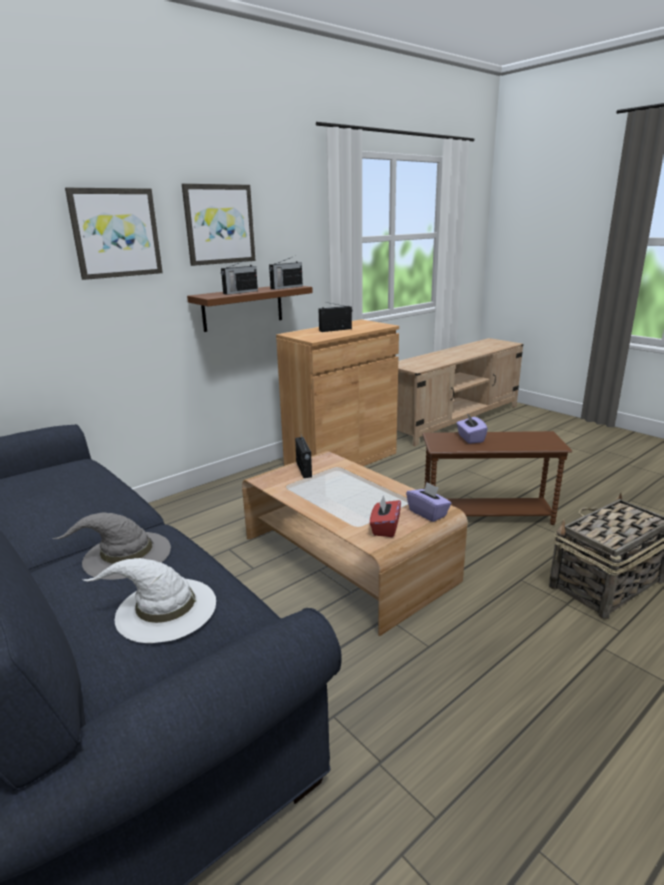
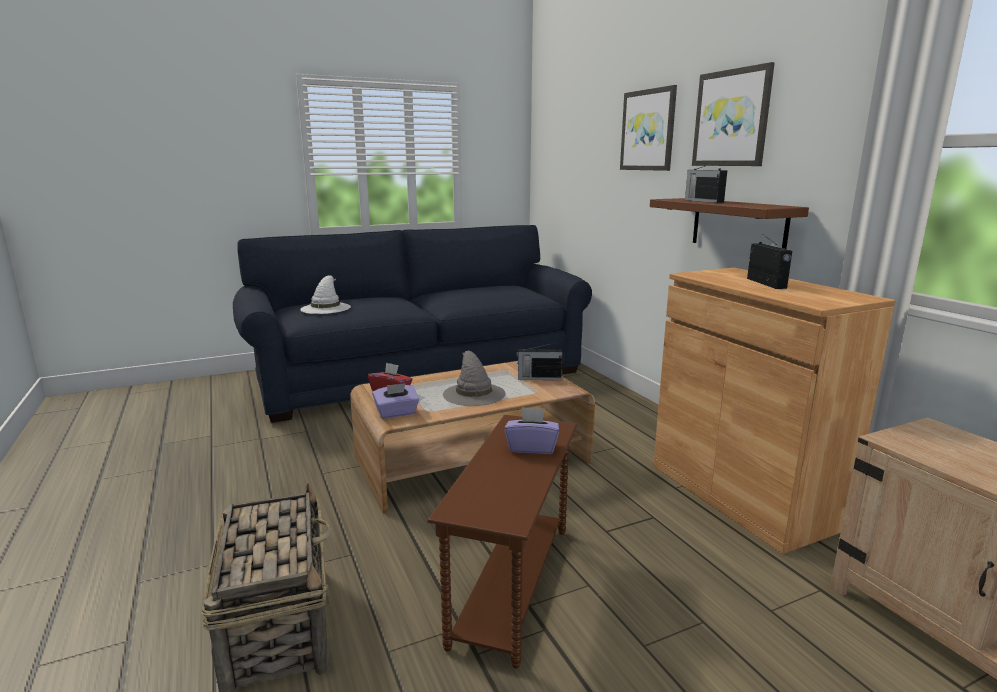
camera: 105 degrees right, 5 degrees down
(125, 555) = (386, 303): grey hat -> grey hat (473, 393)
(286, 287) = (752, 205): radio -> none

